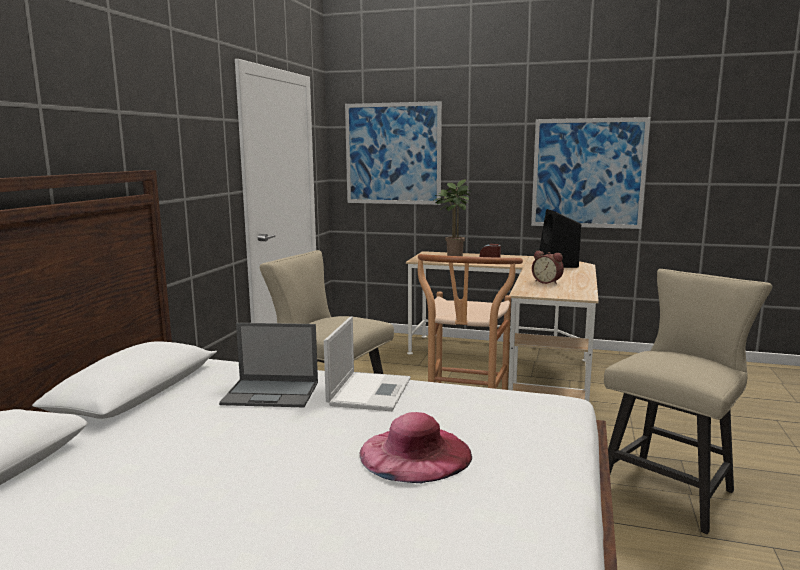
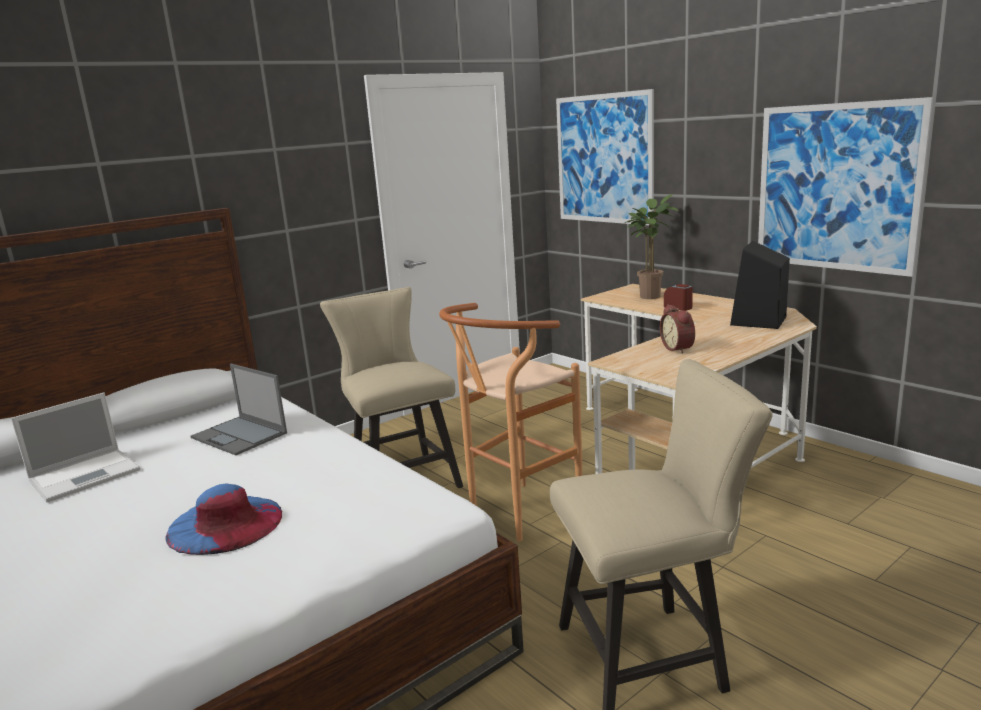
camera: 35 degrees right, 5 degrees up
(370, 391) = (308, 451): laptop -> laptop (87, 474)
(415, 453) = (225, 524): pink hat -> blue hat

